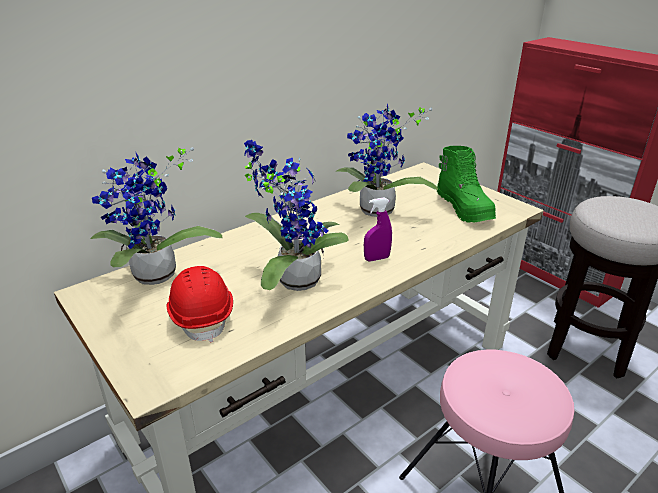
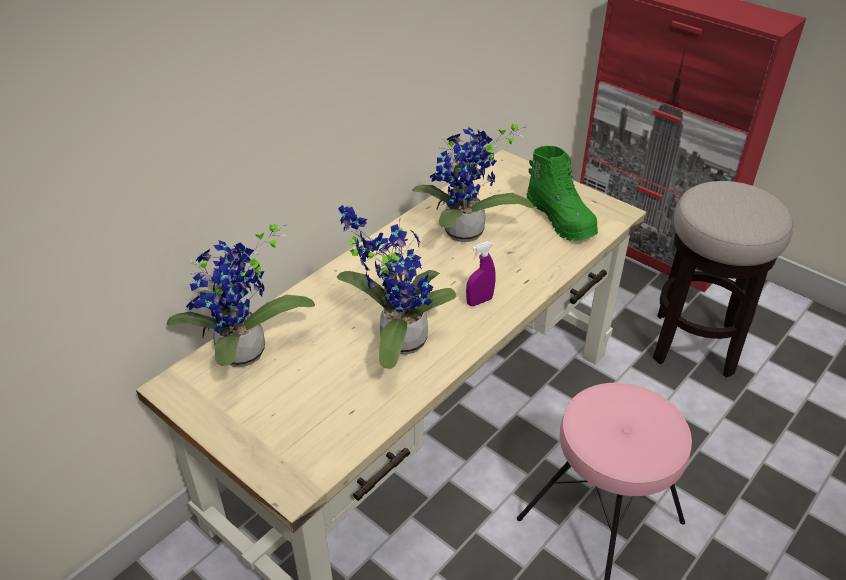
camera: 10 degrees left, 10 degrees up
(202, 316) = (315, 398): red hard hat -> none

